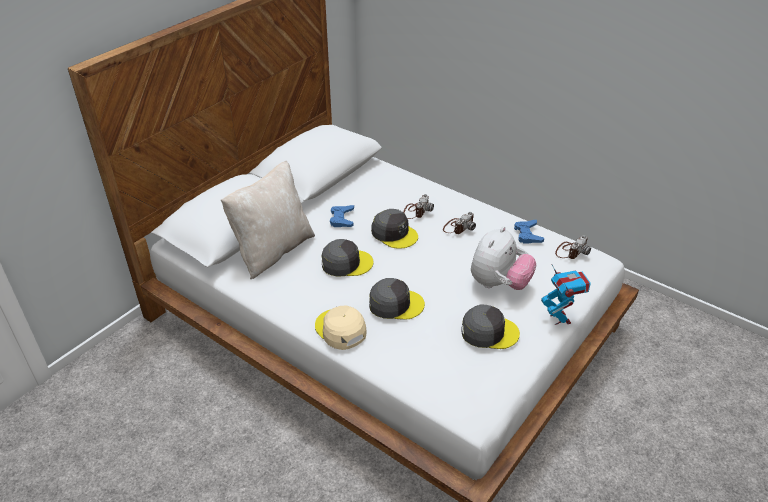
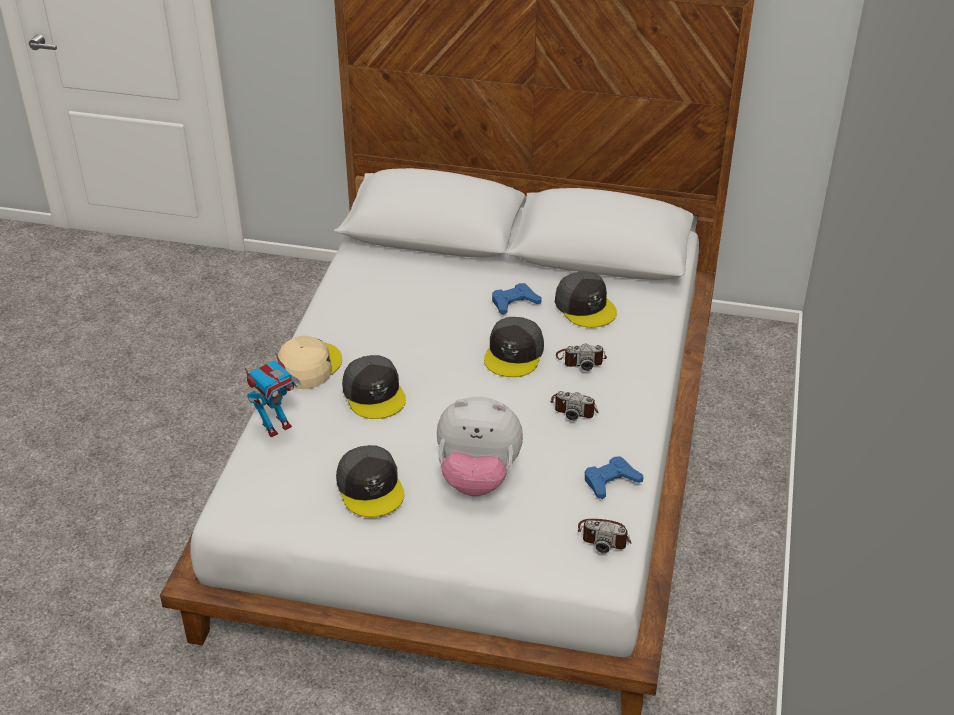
camera: 65 degrees right, 0 degrees up
(273, 250) = (414, 272): beige pillow -> none
(346, 263) = (427, 333): grey cap -> grey cap (585, 306)
(560, 318) = (443, 553): toy robot -> toy robot (276, 426)

